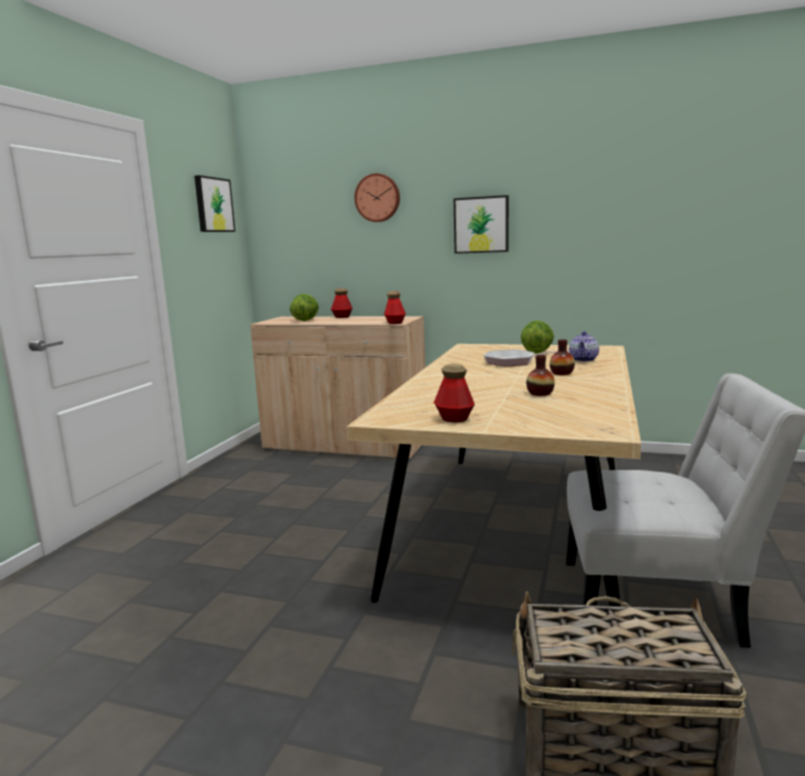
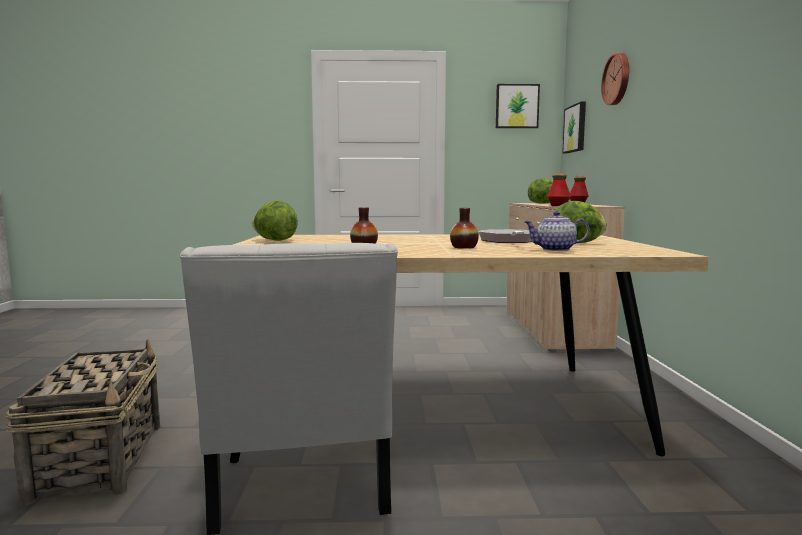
camera: 70 degrees right, 5 degrees down
(454, 419) = (274, 240): bottle -> lettuce
(481, 225) = (677, 92): picture -> picture (575, 128)

